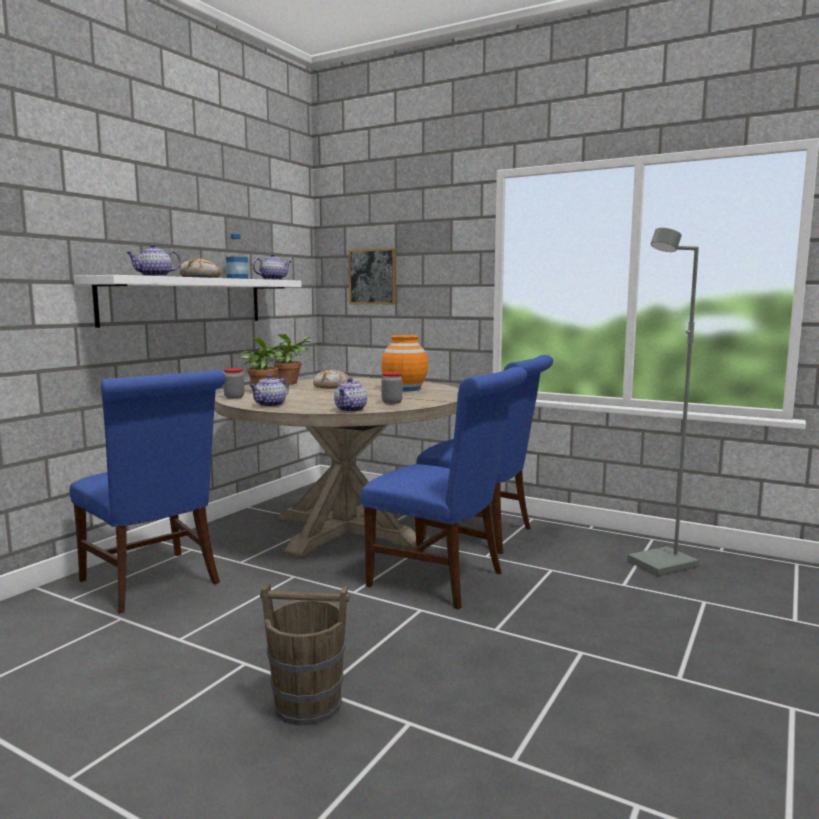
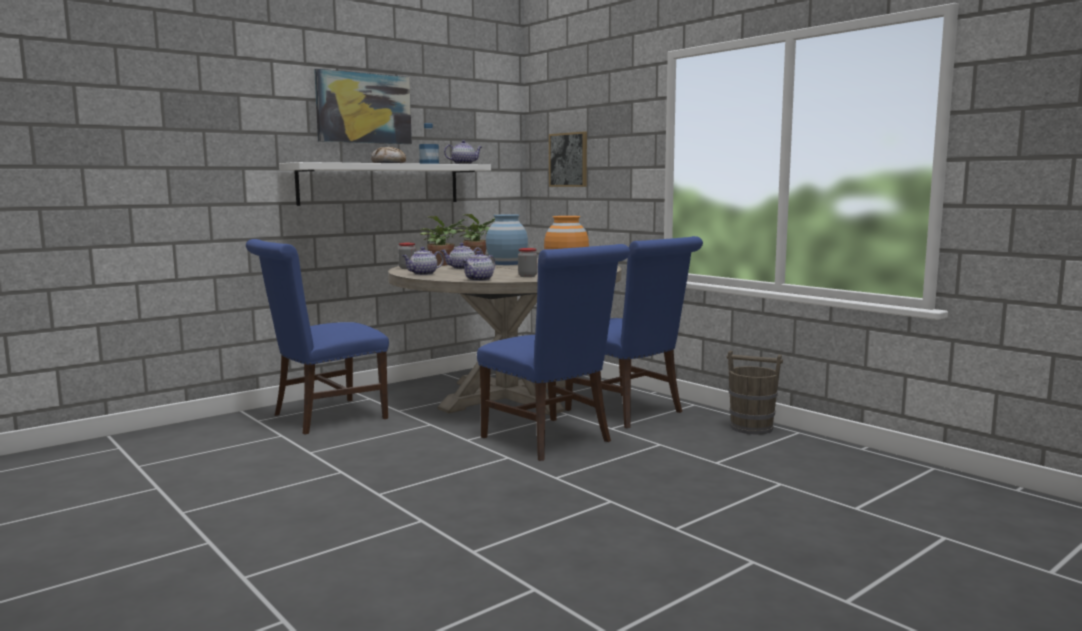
camera: 20 degrees right, 0 degrees up
(154, 276) = (341, 162): teapot -> teapot (461, 268)
(154, 583) = (322, 417): blue chair -> blue chair turned 75 degrees clockwise
(166, 213) = (363, 108): none -> picture
(307, 704) = (361, 500): brown bucket -> brown bucket (751, 428)
(332, 386) = (506, 263): bread -> blue vase
(662, 565) = (778, 453): grey floor lamp -> none

